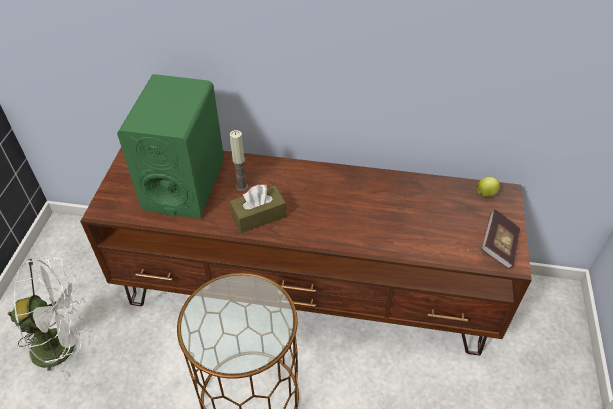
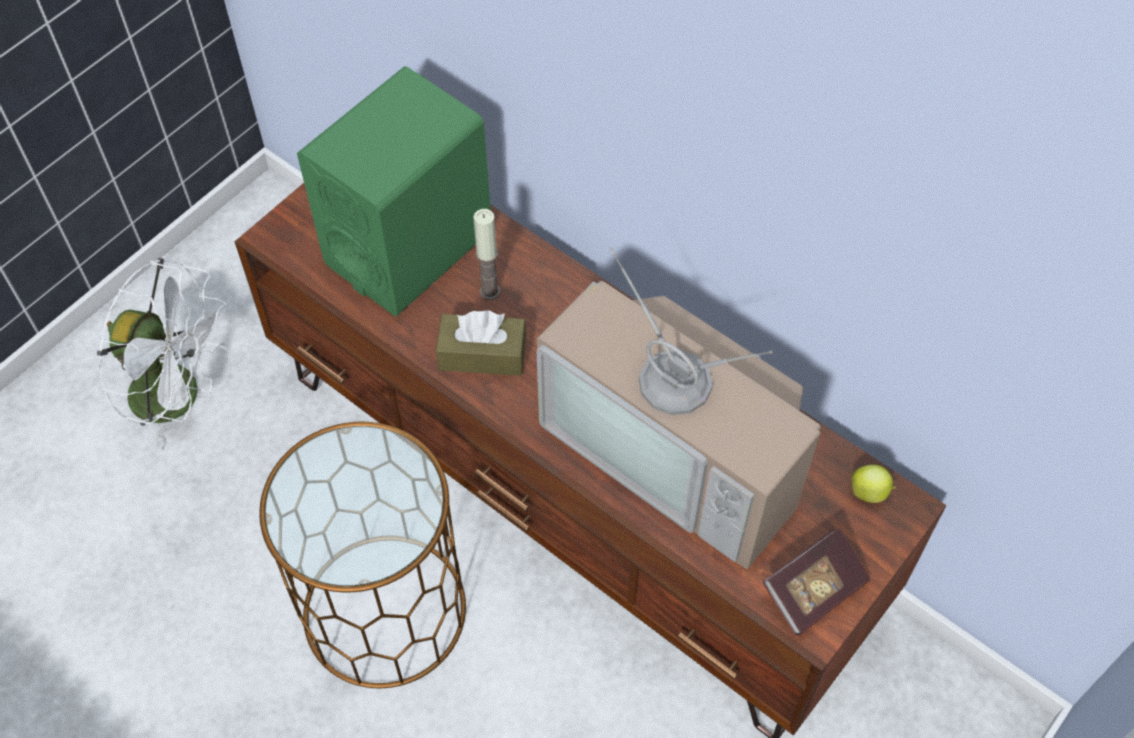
camera: 30 degrees right, 10 degrees up
(389, 216) = (678, 453): none -> television

